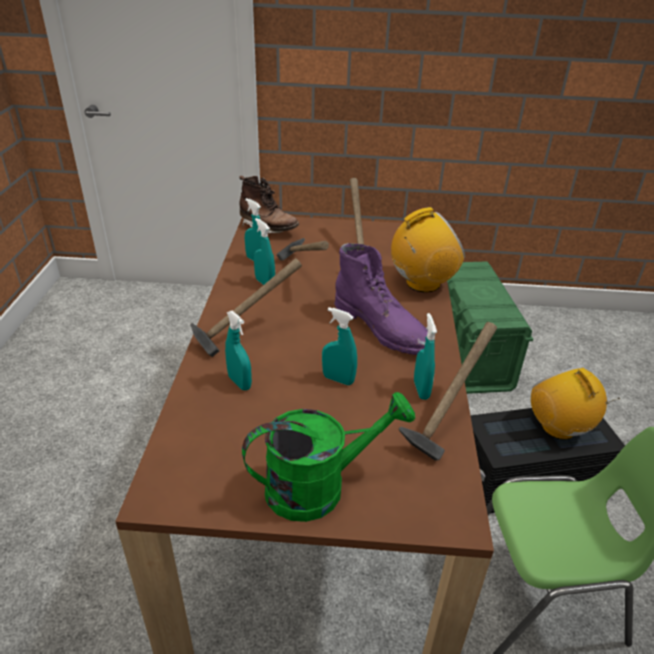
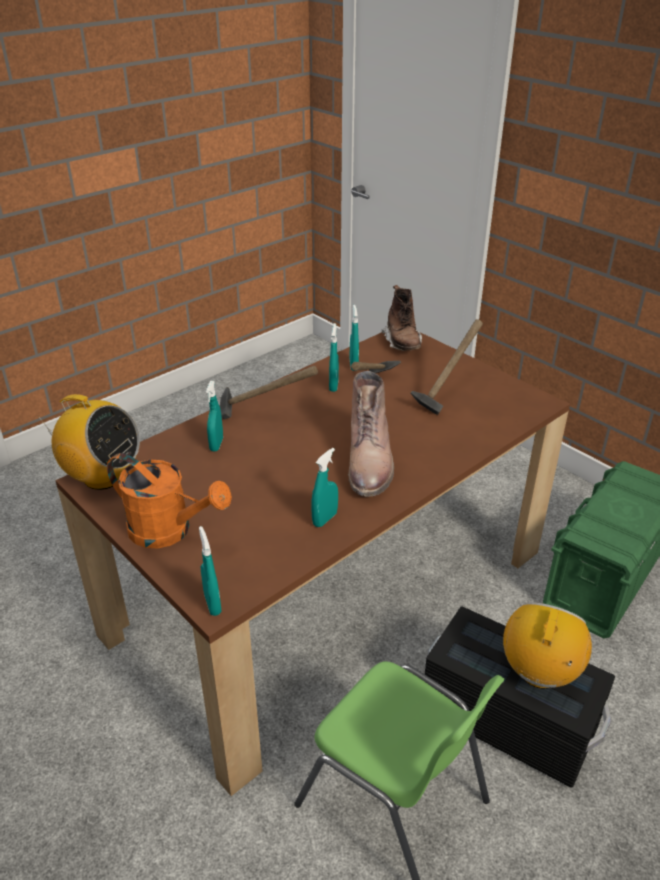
camera: 45 degrees right, 0 degrees up
(319, 486) = (169, 531): green watering can -> orange watering can
(338, 379) = (279, 478): turquoise spray bottle -> turquoise spray bottle (212, 604)
(383, 327) = (370, 462): purple boot -> brown boot
(422, 283) = (462, 446): radio -> radio (102, 477)
(444, 423) = (304, 549): hammer -> none

